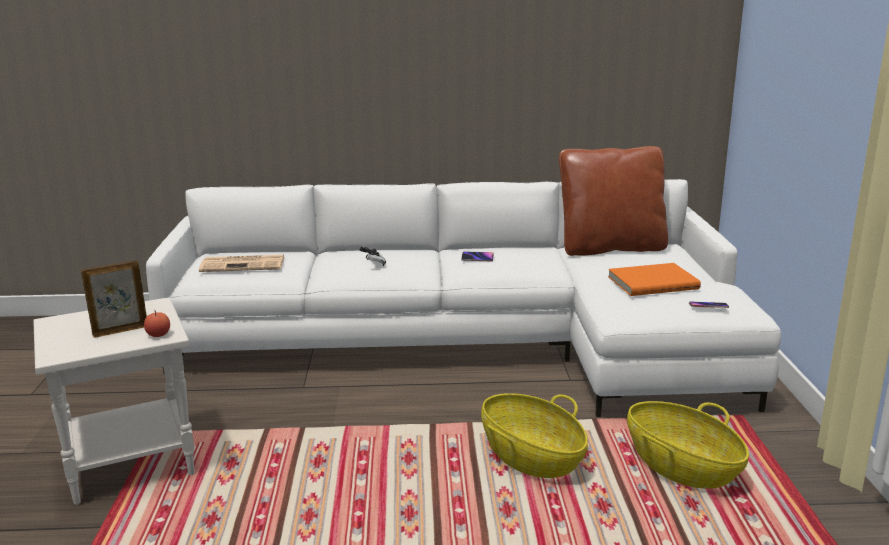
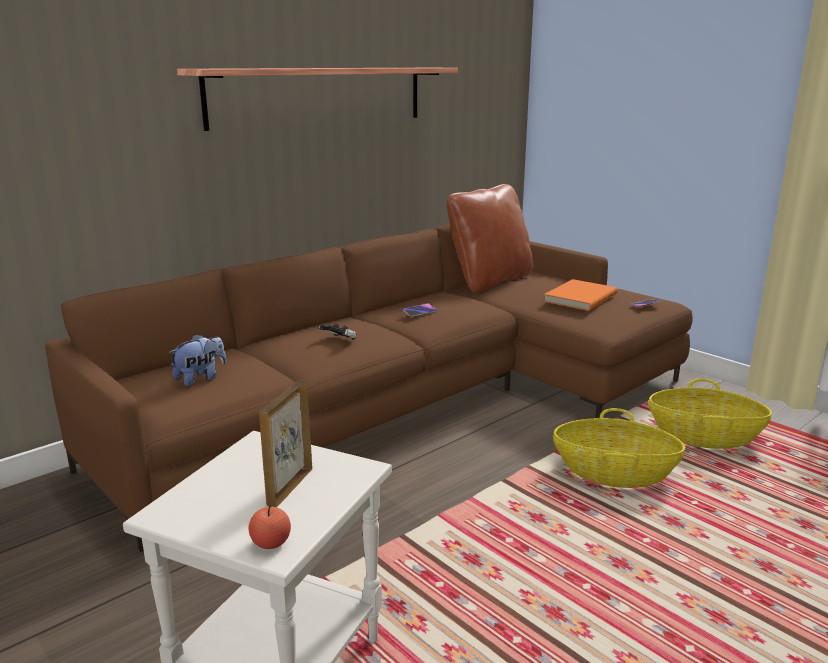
camera: 40 degrees left, 0 degrees up
(158, 335) = (347, 472): apple -> apple (271, 543)
(244, 264) = (200, 378): newspaper -> plush toy
(441, 44) = (320, 96): none -> shelf
(474, 345) = (417, 402): white sofa -> brown sofa

